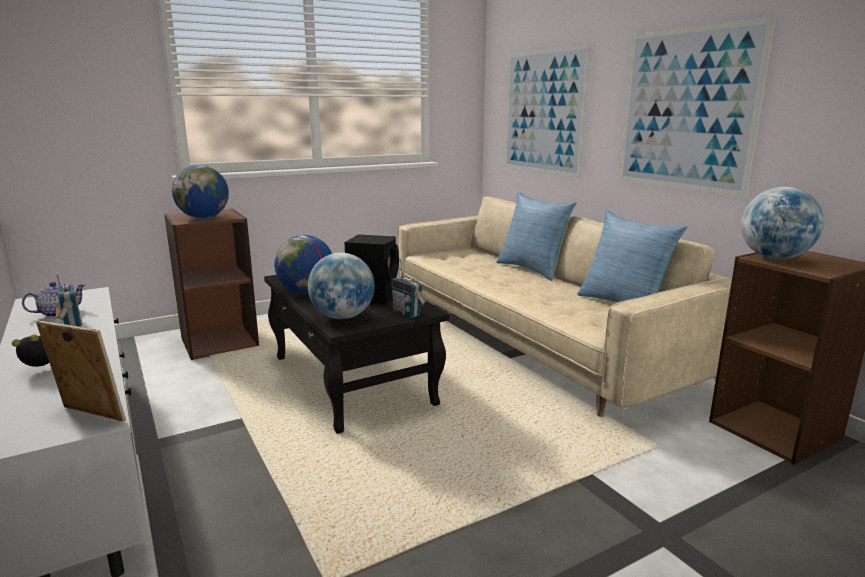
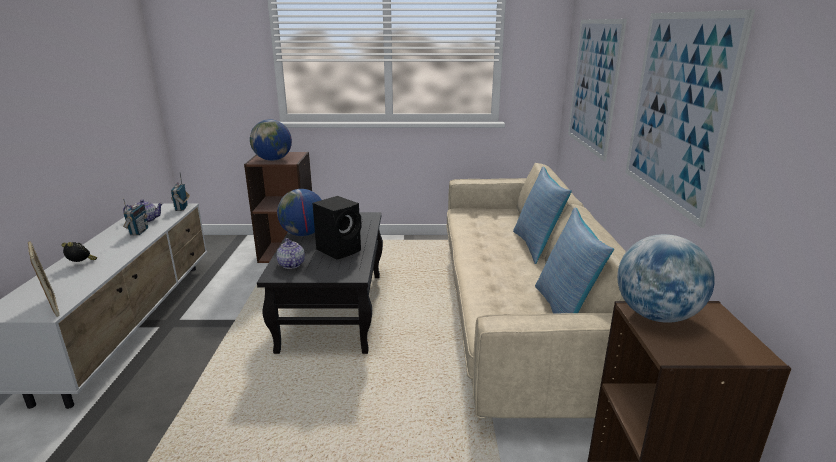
camera: 30 degrees right, 5 degrees up
(342, 317) = (291, 265): globe -> teapot
(407, 314) = (337, 273): radio -> radio (182, 208)

